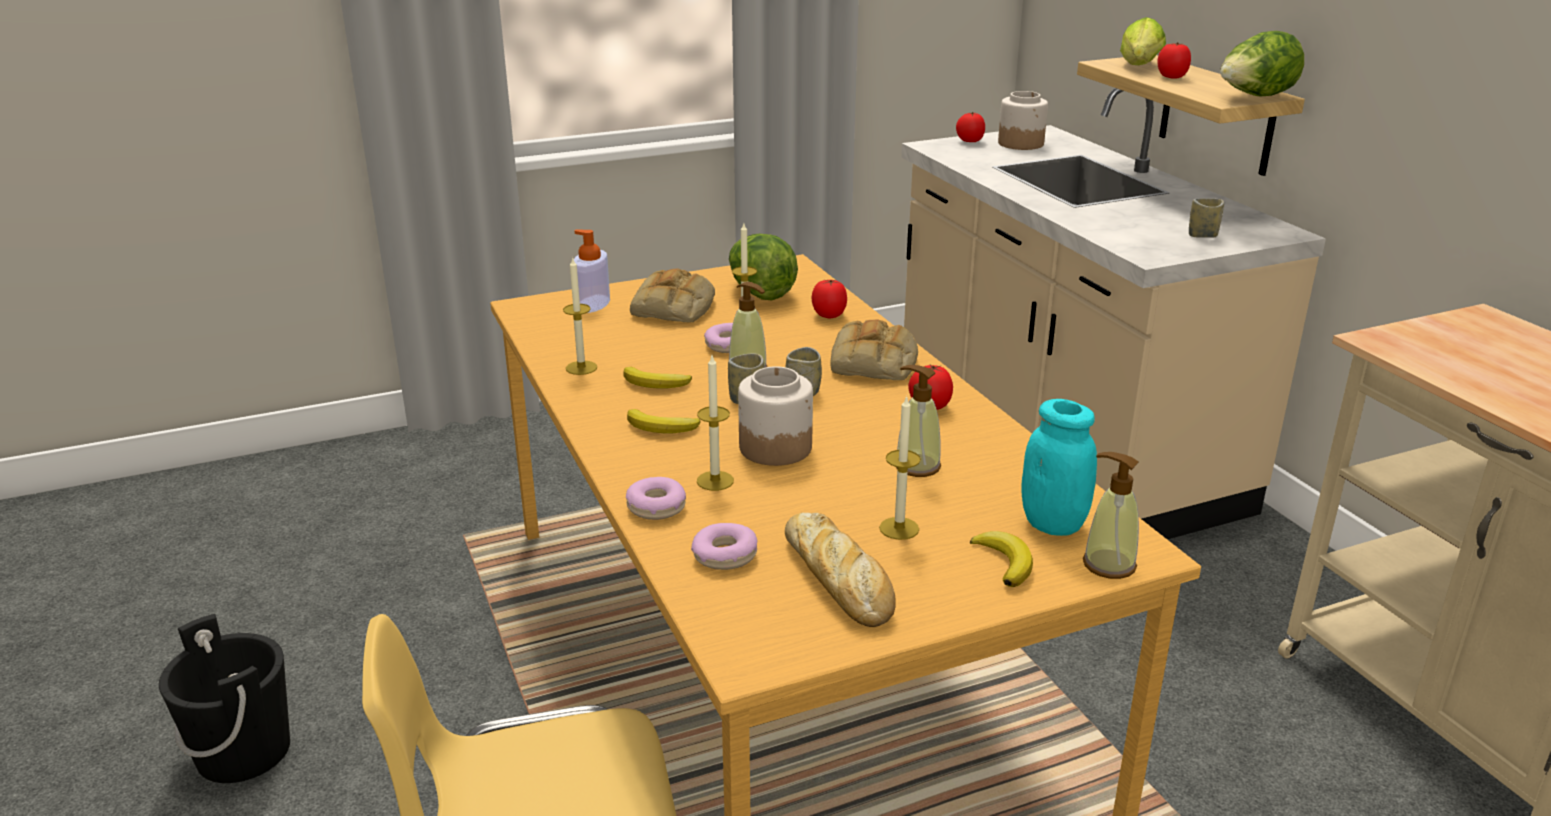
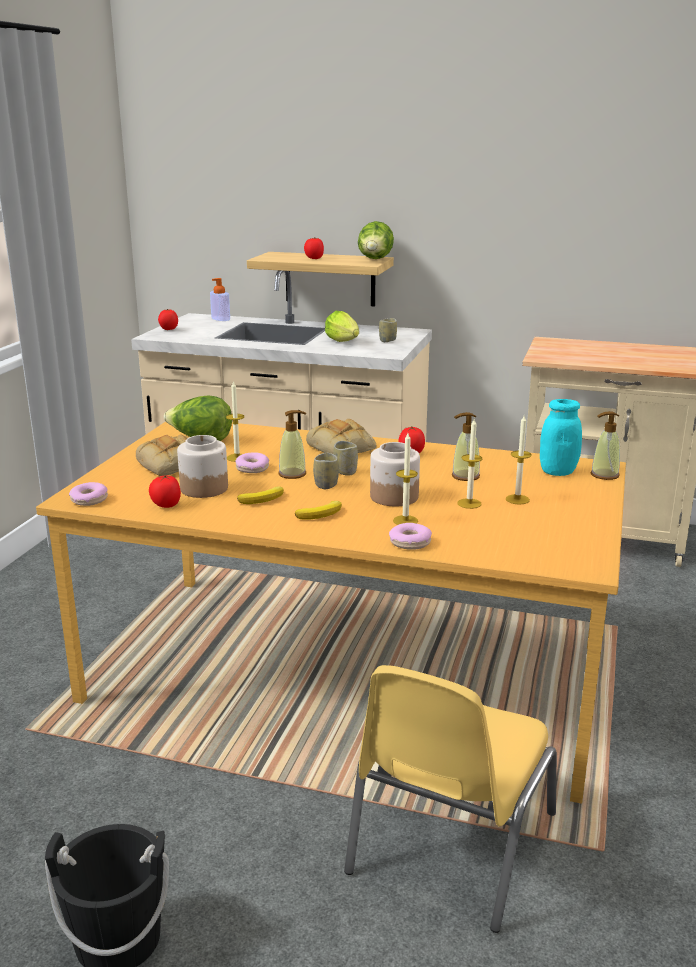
camera: 50 degrees left, 5 degrees down
(581, 368) = (200, 510): candle -> candle (469, 503)
(593, 304) = (115, 481): soap dispenser -> soap dispenser (220, 318)
(724, 555) = (486, 542): donut -> donut (89, 500)
(828, 315) = (266, 437): tomato -> tomato (166, 506)
(839, 580) = (546, 526): bread -> none
(1004, 562) = (576, 491): banana -> none
(1021, 143) = (199, 324): jar -> jar (204, 488)
(1139, 67) = (284, 257): lettuce -> lettuce (344, 342)

